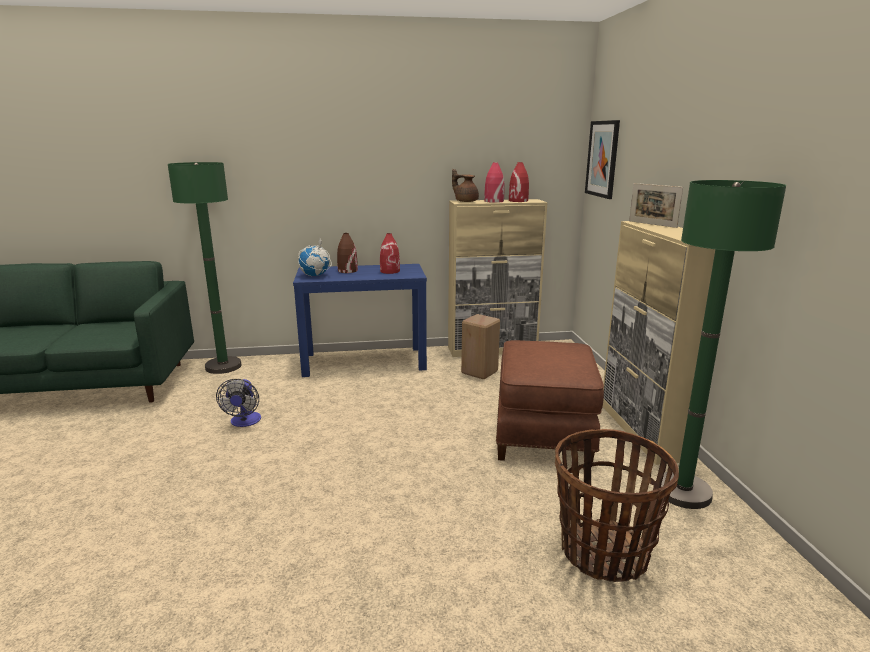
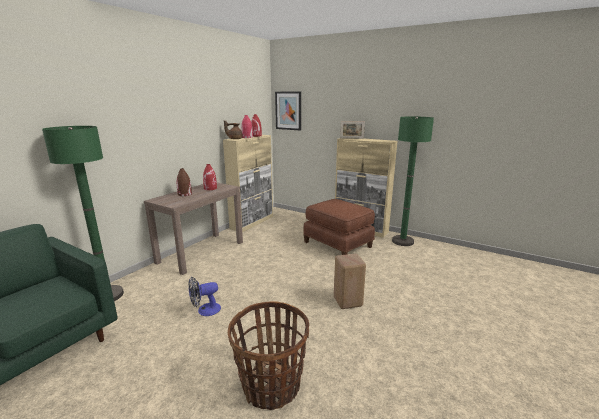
camera: 50 degrees left, 0 degrees up
(244, 422) = (205, 310): fan -> fan turned 120 degrees clockwise
(315, 275) = (174, 201): globe -> none
(365, 361) = (201, 252): blue console table -> brown console table
(480, 372) = (268, 233): beige stool -> beige stool (348, 301)
(603, 553) = (421, 268): basket -> basket (271, 386)

